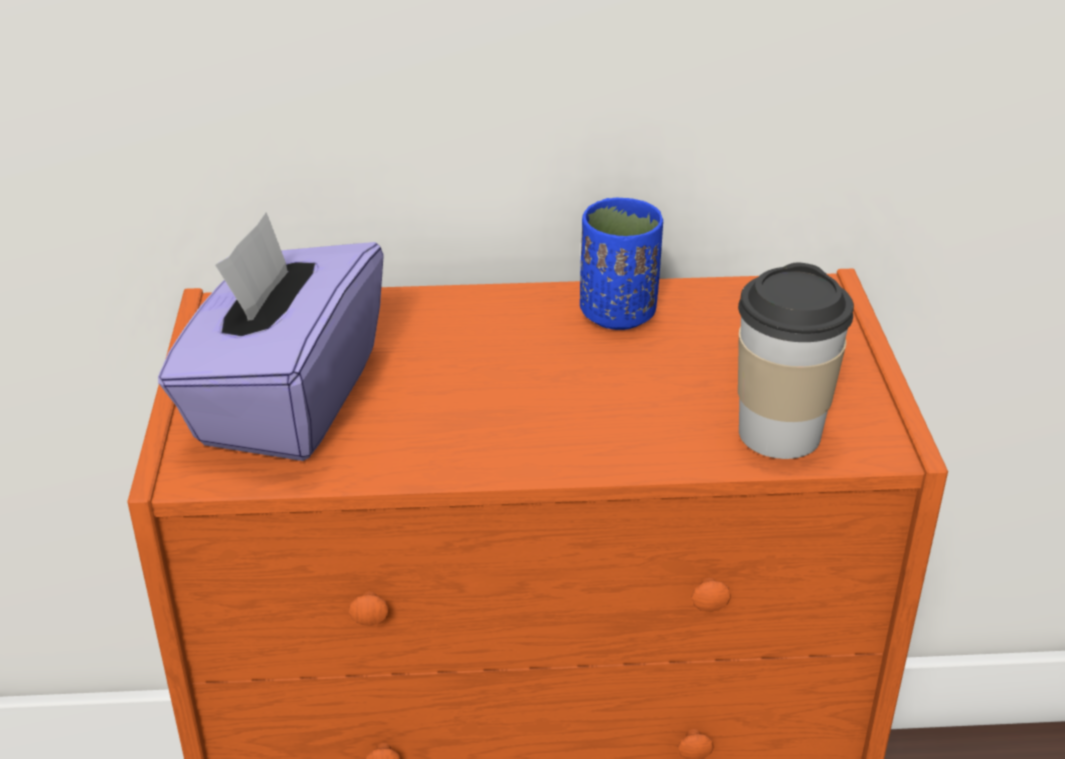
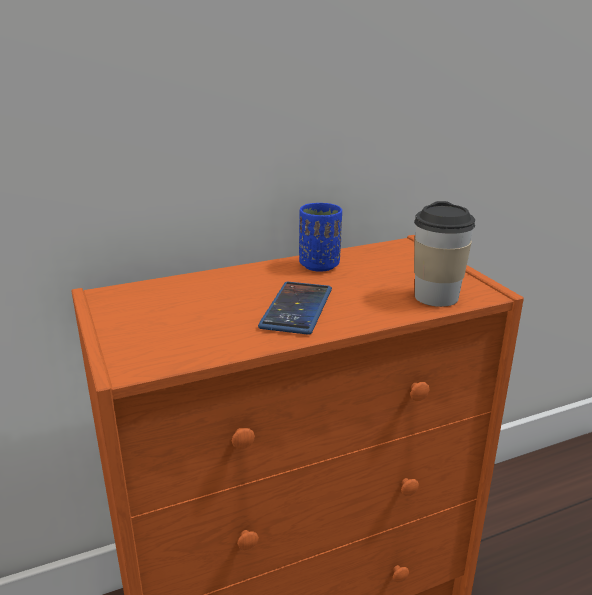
camera: 20 degrees left, 10 degrees down
(285, 399) = (165, 327): purple tissue box -> none
(514, 406) = (297, 308): none -> phone

